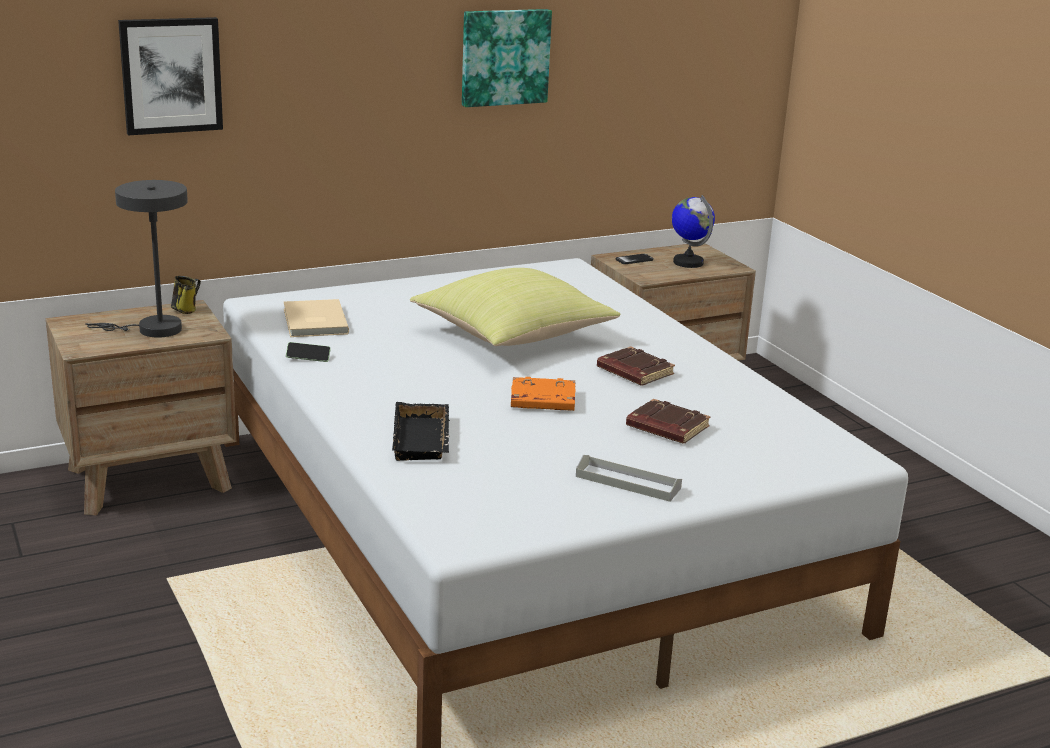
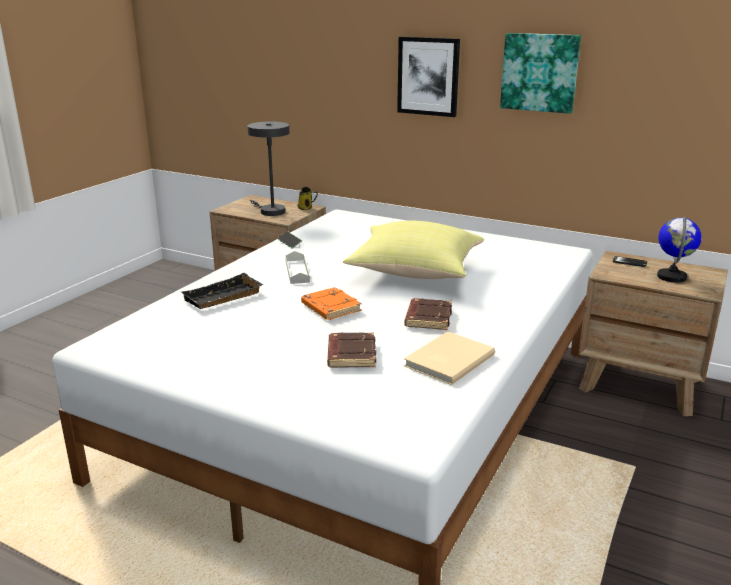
camera: 55 degrees right, 0 degrees up
(171, 75) = (316, 62): picture -> picture (428, 76)
(313, 322) = (339, 230): beige book -> beige book (446, 360)
(628, 482) = (241, 368): grey tray -> grey tray (297, 271)

